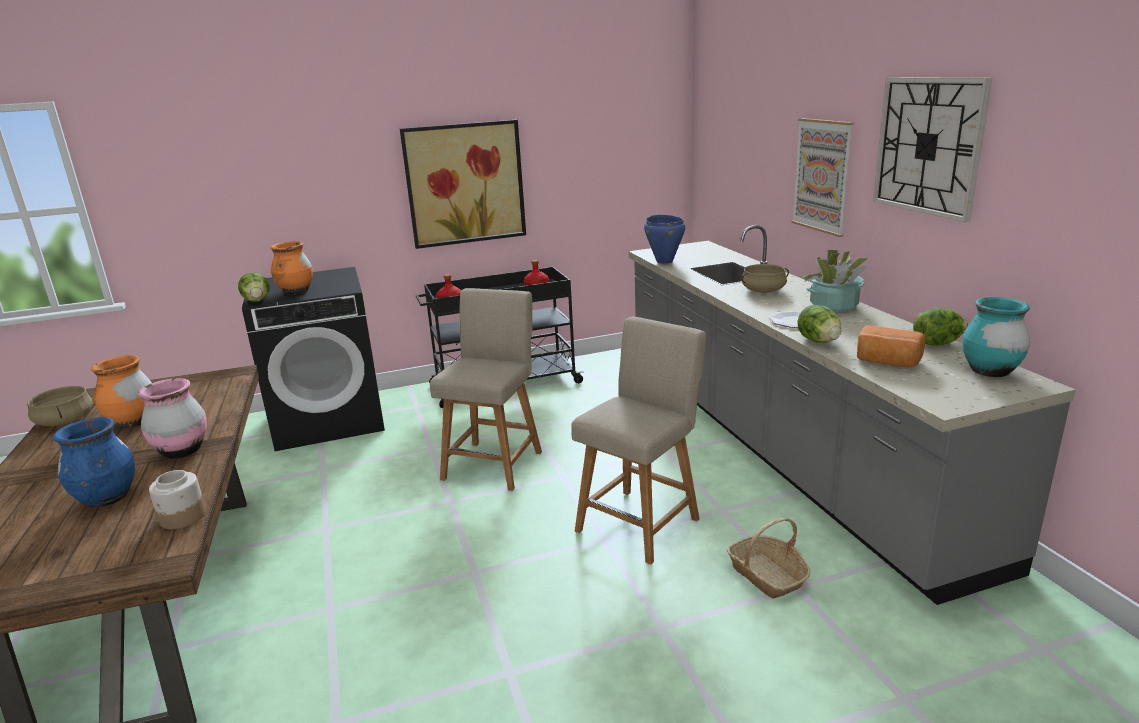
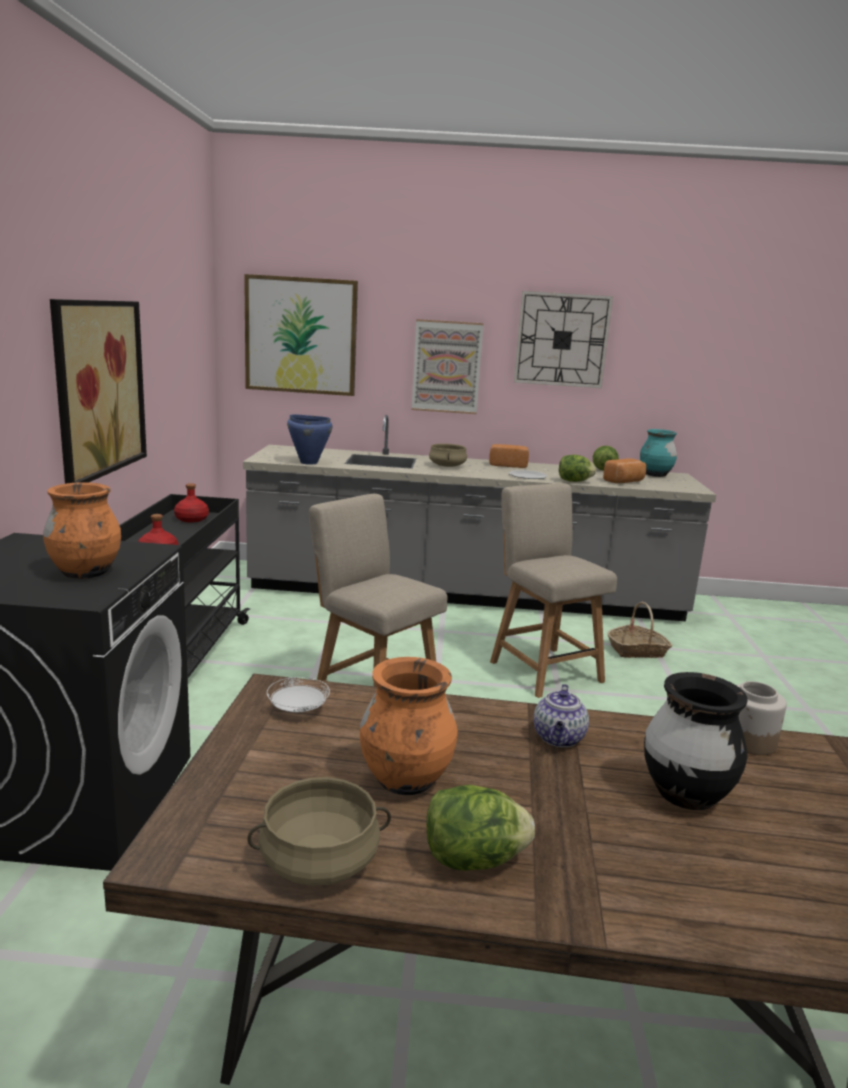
camera: 70 degrees left, 5 degrees down
(107, 498) = (685, 795): blue vase -> black vase
(182, 451) = (559, 739): pink vase -> teapot
(211, 384) = (298, 710): none -> white plate
(257, 301) = (80, 598): lettuce -> lettuce (473, 859)
(731, 136) = (301, 336): none -> picture
(833, 306) = (508, 465): potted plant -> bread

